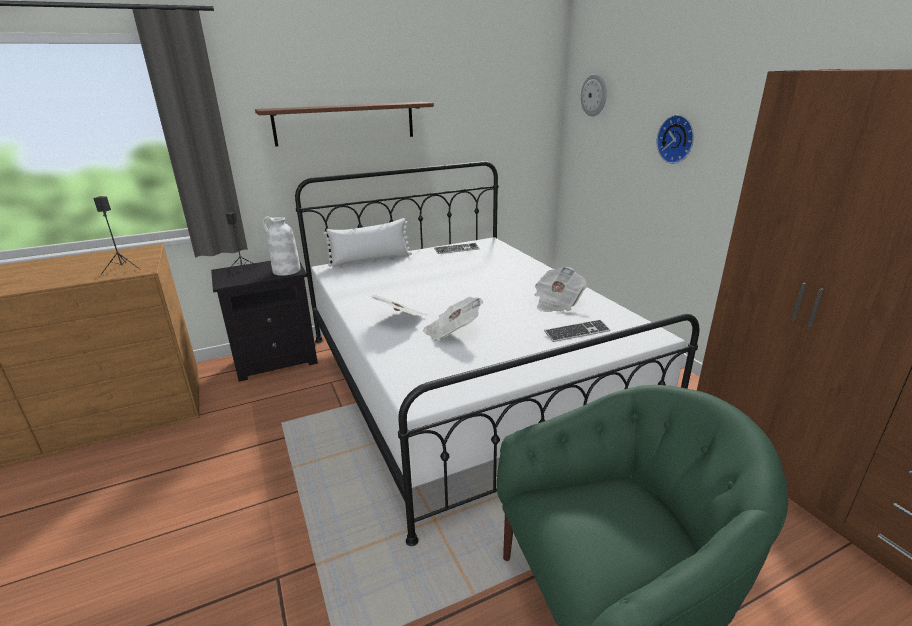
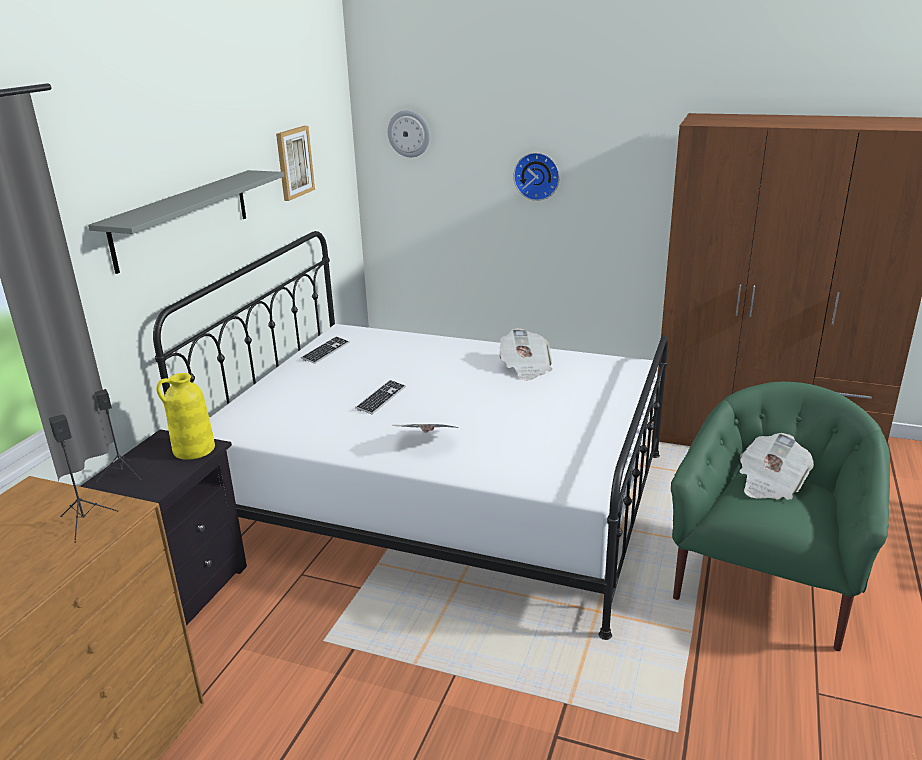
camera: 45 degrees left, 0 degrees up
(286, 271) = (193, 450): white vase -> yellow vase
(345, 123) = (182, 218): brown shelf -> grey shelf
(371, 260) = (249, 399): white pillow -> none
(452, 332) = (496, 430): newspaper -> newspaper (770, 484)
(478, 105) = (294, 162): none -> picture
(577, 332) = (585, 386): keyboard -> keyboard (381, 398)

